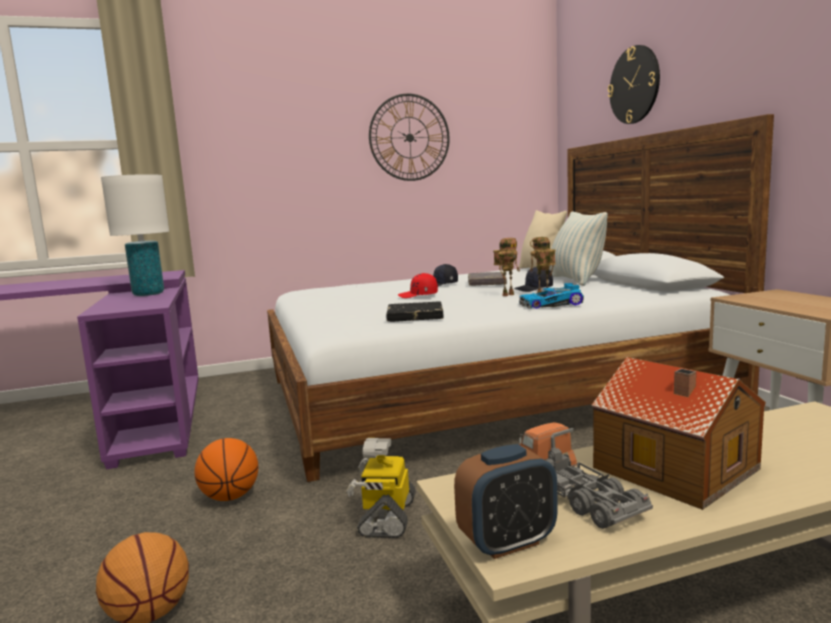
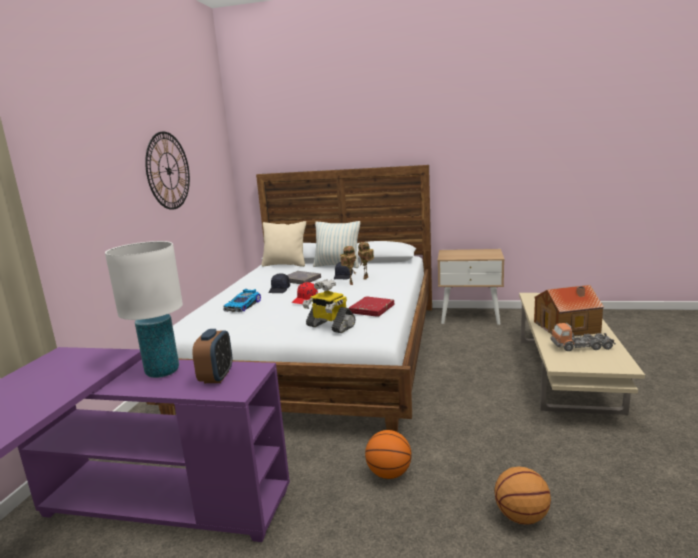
camera: 60 degrees left, 5 degrees up
(386, 517) = (464, 421): toy robot -> toy robot (330, 326)
(415, 316) = (371, 309): black book -> red book
(507, 542) = (613, 365): alarm clock -> alarm clock (216, 377)
(551, 304) = (396, 281): toy car -> toy car (243, 306)
(634, 85) = (319, 136): wall clock -> none

